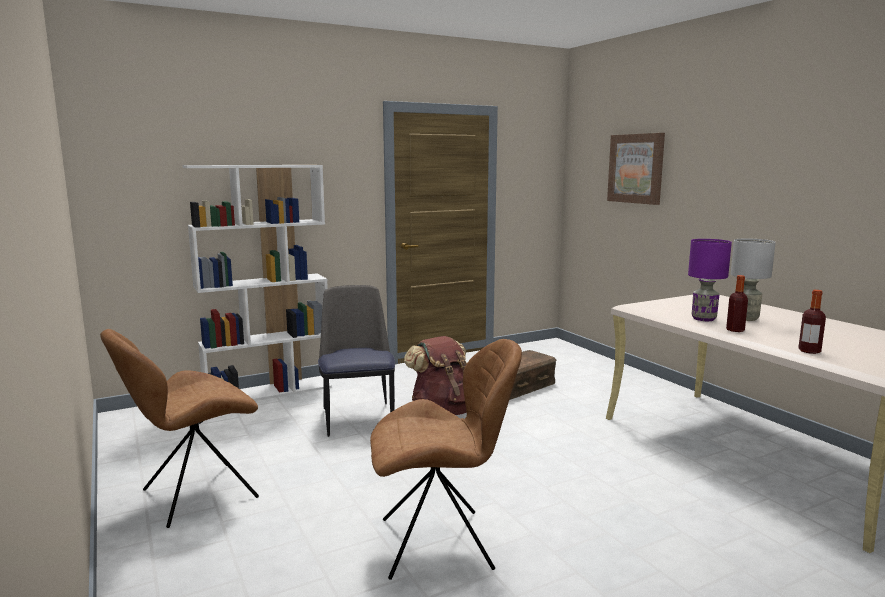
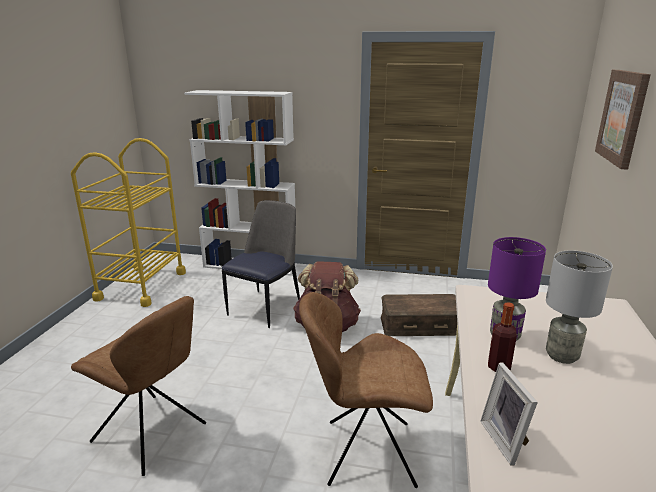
camera: 40 degrees right, 10 degrees up
(154, 448) = (141, 285): none -> yellow cart
(195, 495) = (109, 327): brown chair -> brown chair (365, 452)
(809, 351) = (506, 440): bottle -> picture frame

